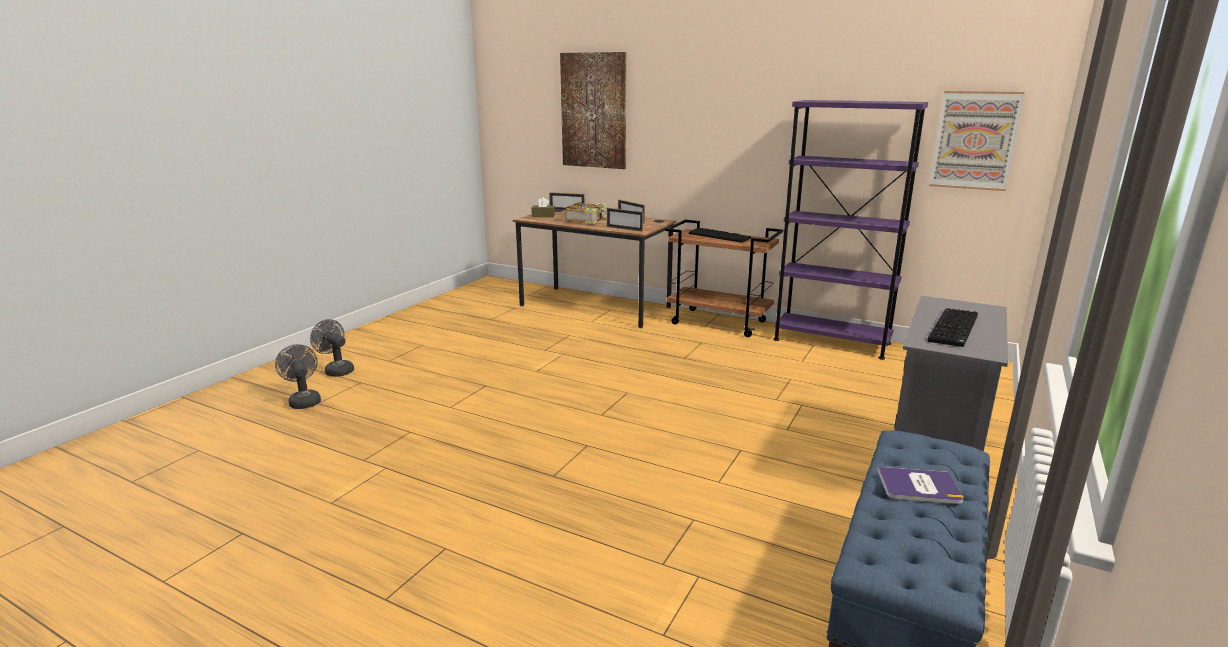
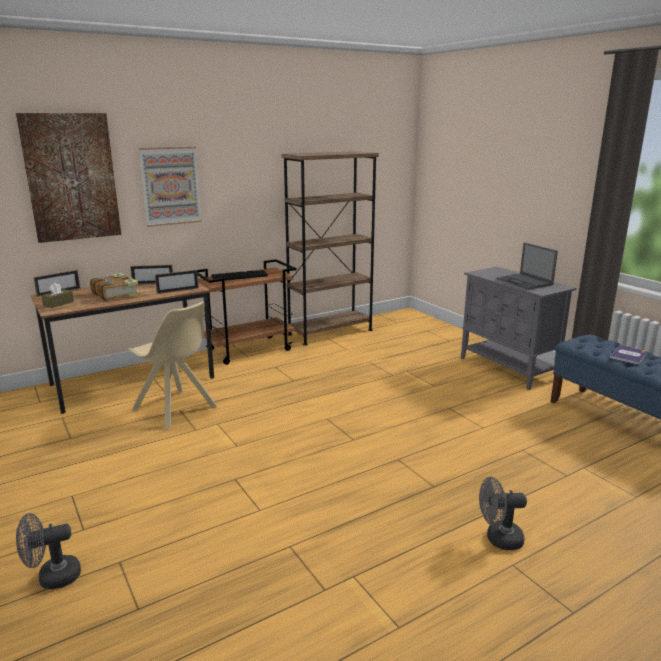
camera: 60 degrees left, 0 degrees up
(303, 401) = (115, 622): grey fan -> grey fan (498, 539)
(569, 333) = (176, 409): none -> beige chair
(831, 341) = (330, 332): purple bookcase -> brown bookcase
(955, 329) = (525, 282): keyboard -> laptop
(974, 140) = (379, 174): picture -> picture (170, 186)

